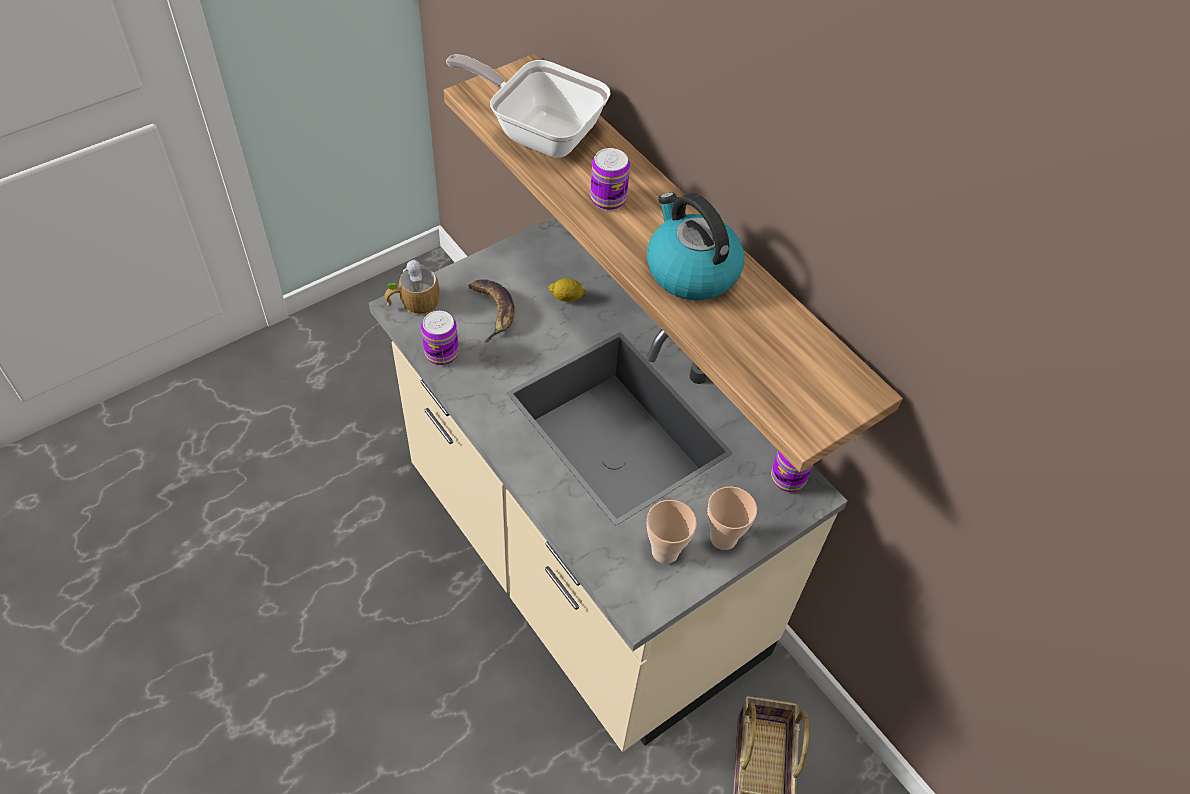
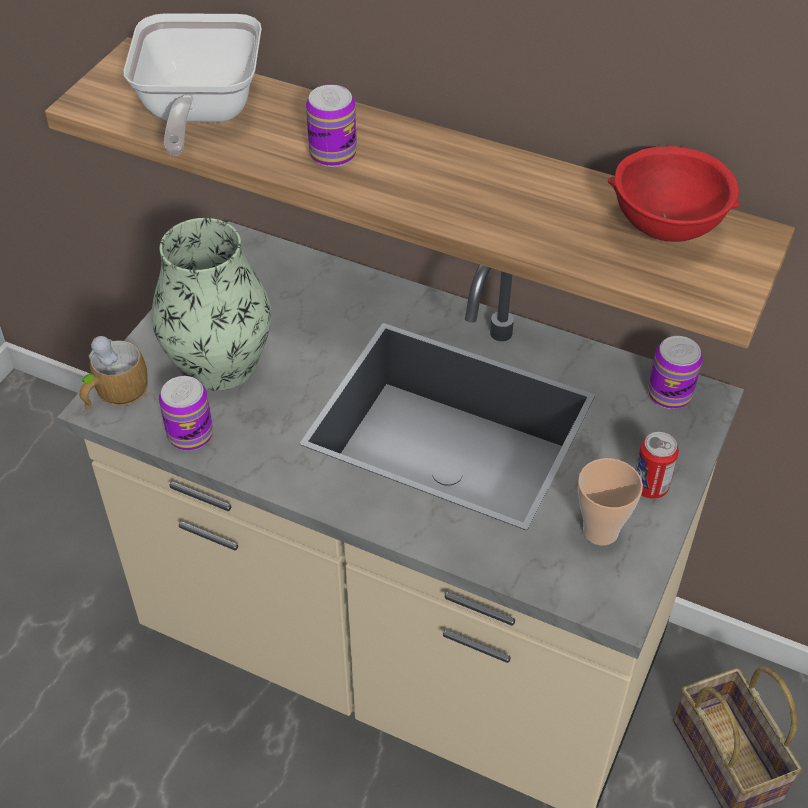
camera: 25 degrees left, 5 degrees down
(493, 311) = (219, 362): banana -> vase
(539, 132) = (198, 114): frying pan -> frying pan turned 90 degrees counterclockwise
(567, 297) = (296, 311): lemon -> none
(690, 270) = (482, 191): kettle -> none
(723, 538) = (650, 487): cup -> can
(803, 355) = (666, 226): none -> red bowl

